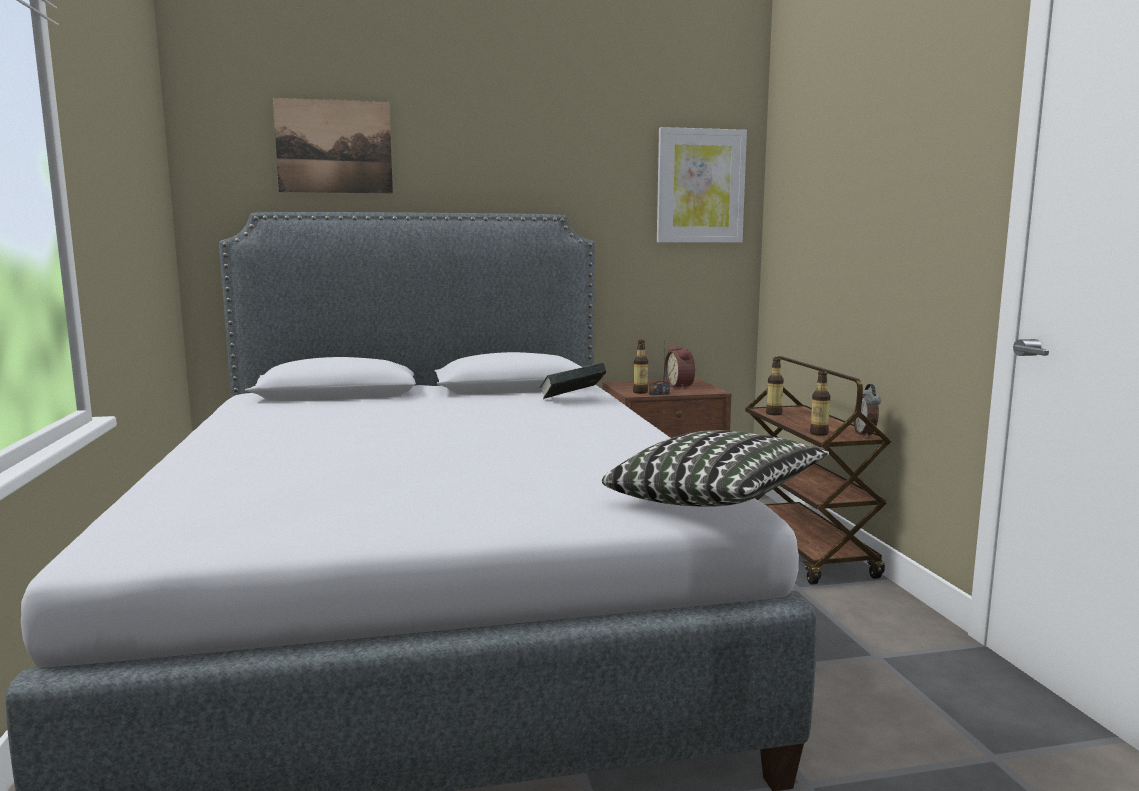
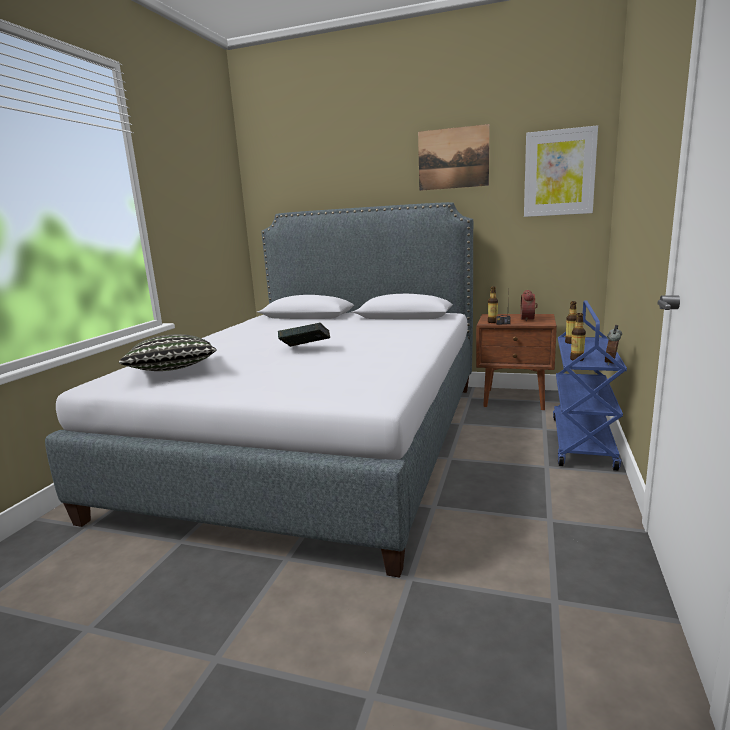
camera: 30 degrees right, 5 degrees up
(334, 147) = (319, 171): picture -> picture (453, 158)
(572, 400) = (421, 325): book -> book (305, 349)
(714, 503) = (371, 396): pillow -> pillow (172, 370)
(805, 551) = (583, 443): brown cart -> blue cart

